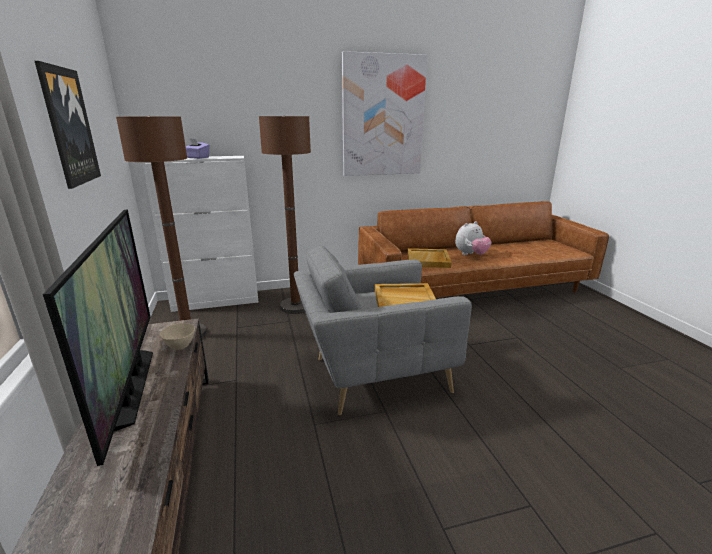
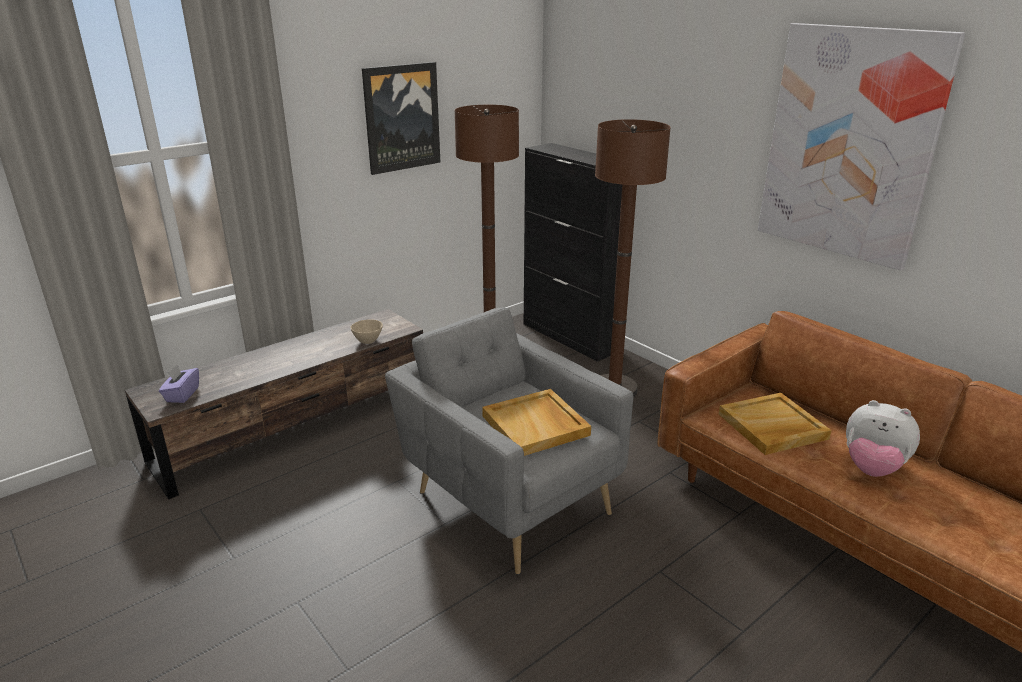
camera: 65 degrees right, 5 degrees up
(130, 386) = (304, 346): television -> none
(197, 158) = (577, 155): purple tissue box -> purple tissue box (182, 395)
(217, 301) = (571, 337): white cabinet -> black cabinet

